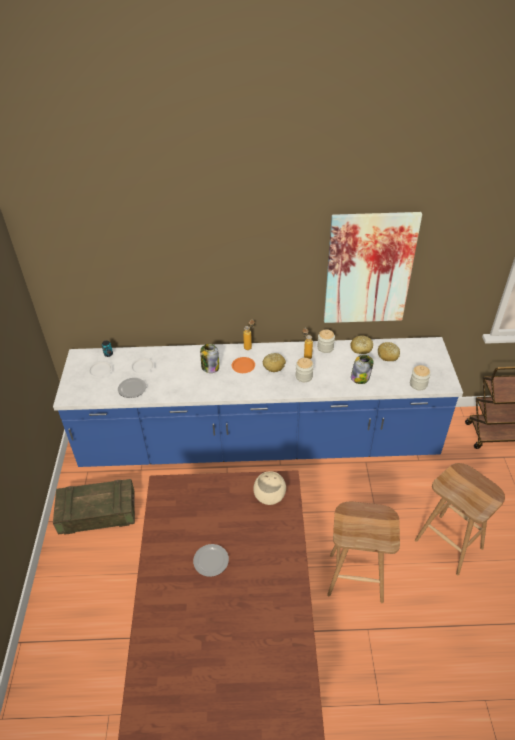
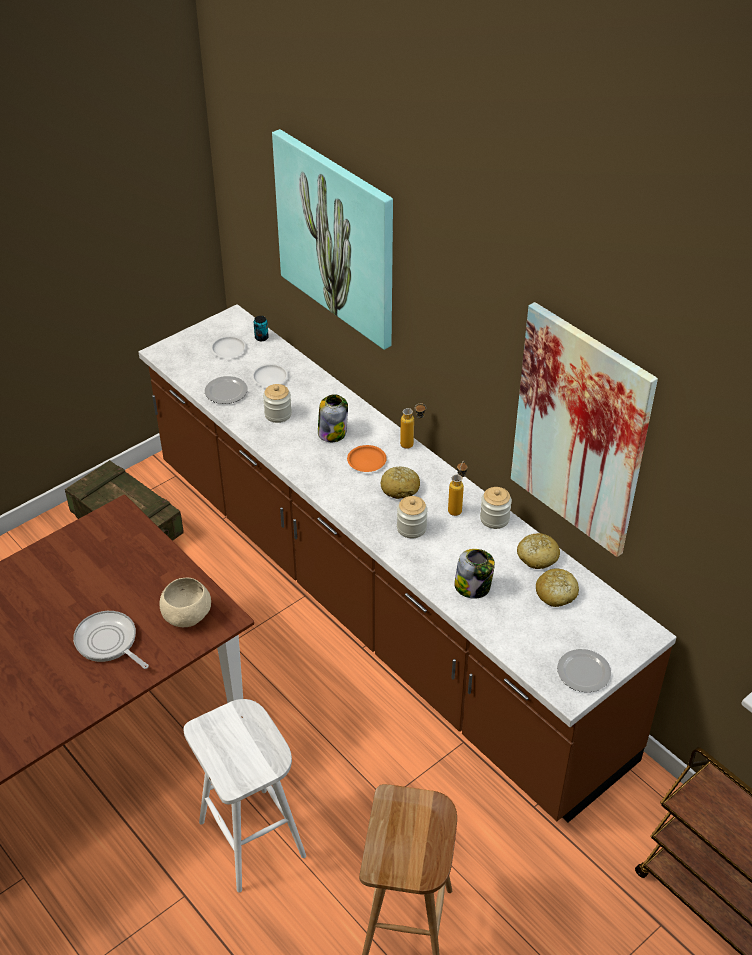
camera: 50 degrees right, 0 degrees up
(160, 258) = (337, 237): none -> picture
(211, 560) = (49, 617): plate -> plate (584, 672)
(256, 541) = (108, 642): none -> frying pan
(259, 443) = (376, 603): blue counter -> brown counter
(356, 577) = (253, 839): brown stool -> white stool
(418, 384) = (530, 658): jar -> jar (278, 414)

